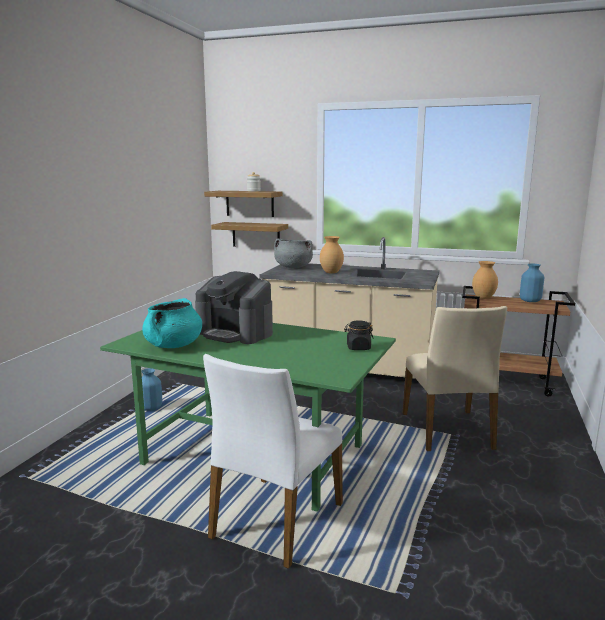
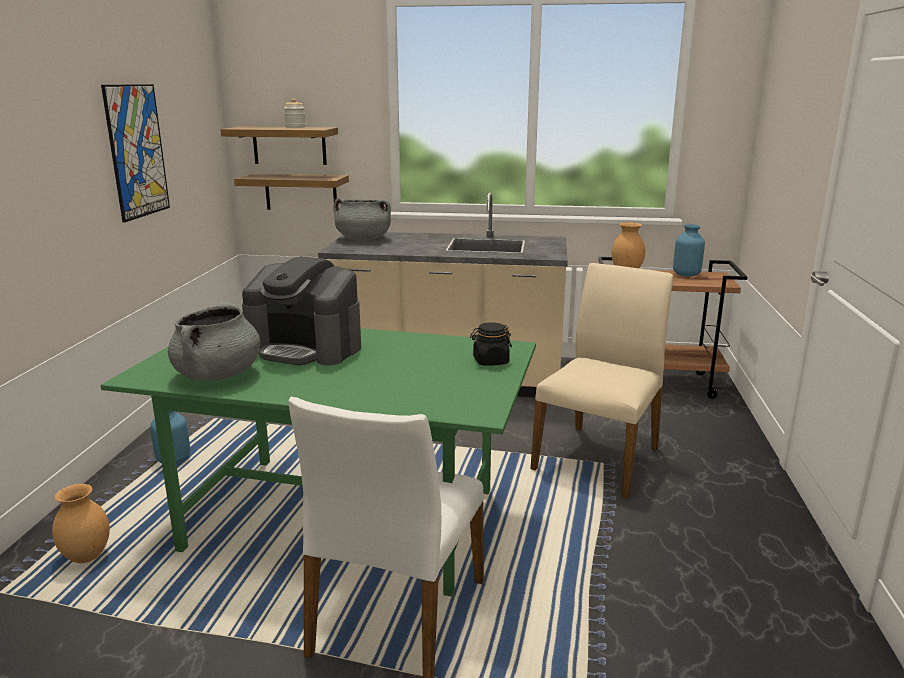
camera: 10 degrees left, 5 degrees up
(146, 203) = (137, 151): none -> picture
(173, 345) = (218, 375): turquoise cooking pot -> grey cooking pot
(331, 272) = (420, 246): brown vase -> brown vase (86, 557)
(448, 430) = (599, 458): beige chair -> beige chair turned 135 degrees counterclockwise

